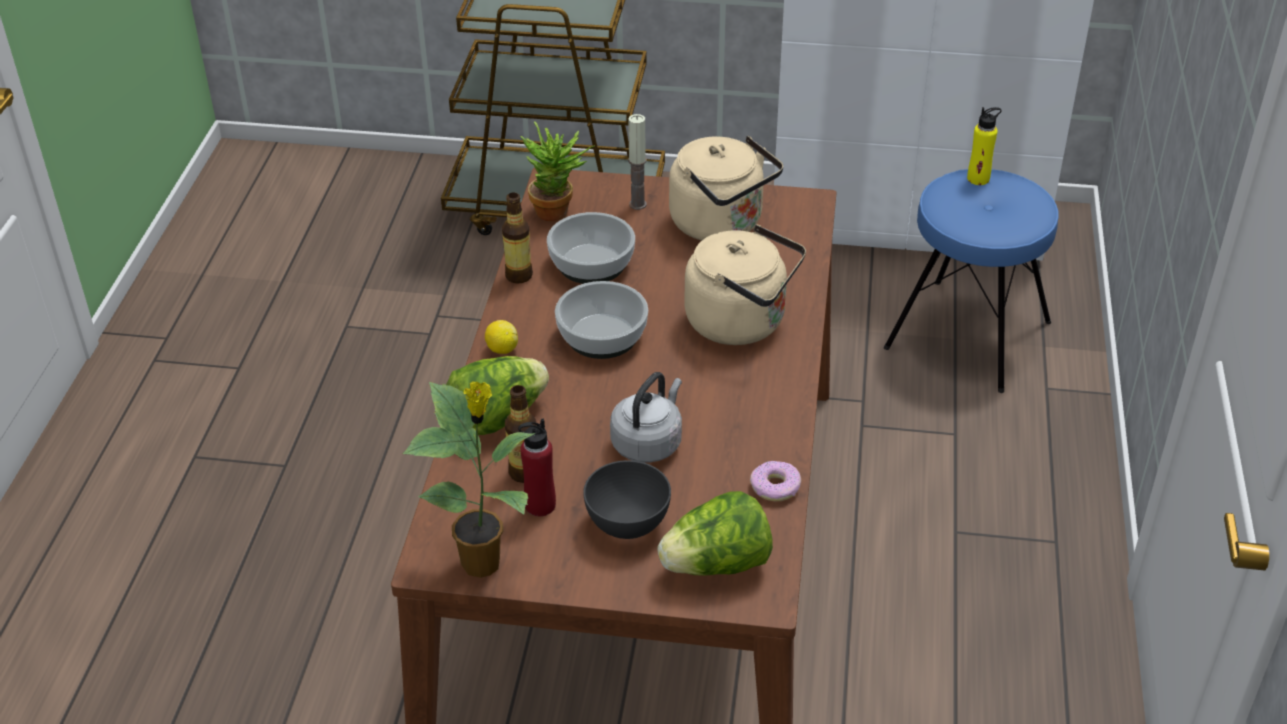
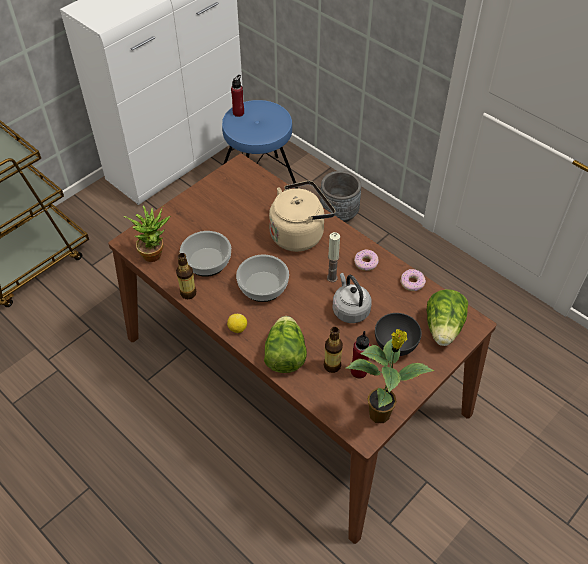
camera: 55 degrees left, 10 degrees up
(638, 204) = (180, 221): candle -> candle (332, 278)
(721, 225) = (226, 202): beige kettle -> none
(761, 417) = (366, 263): none -> donut
(978, 179) = (238, 113): yellow bottle -> red bottle
(1021, 457) = (339, 214): none -> grey planter

